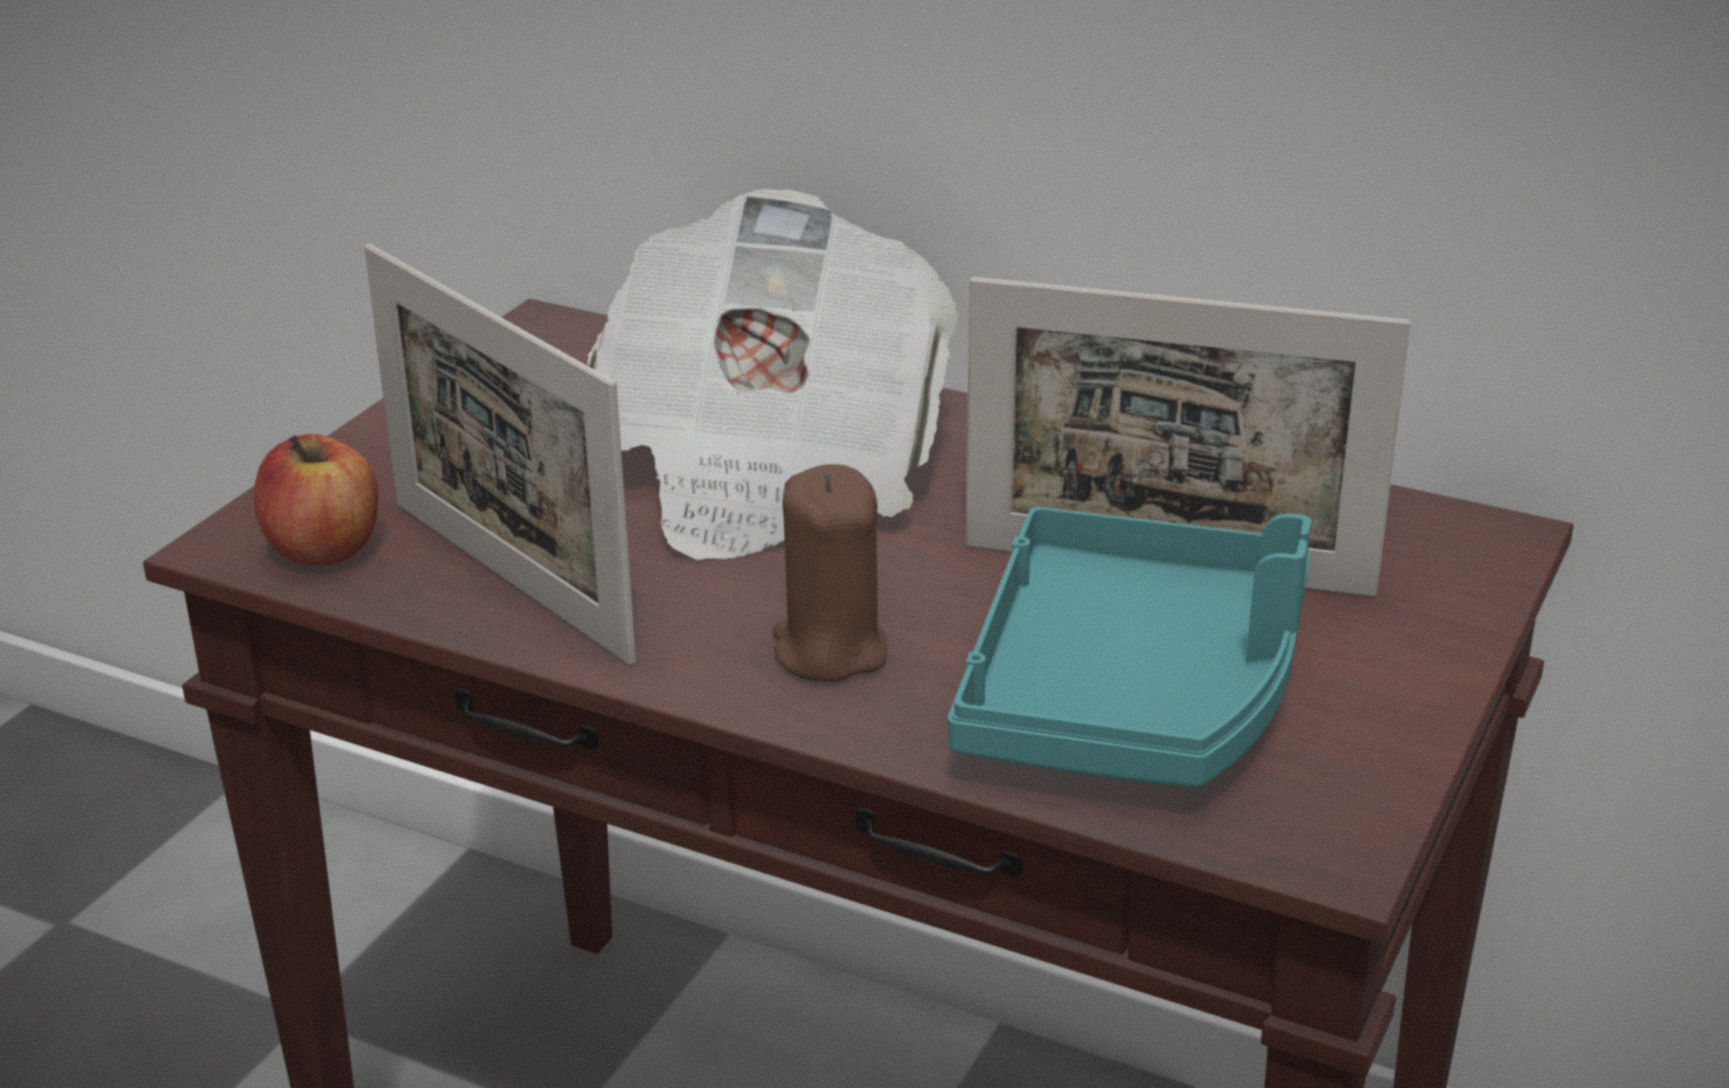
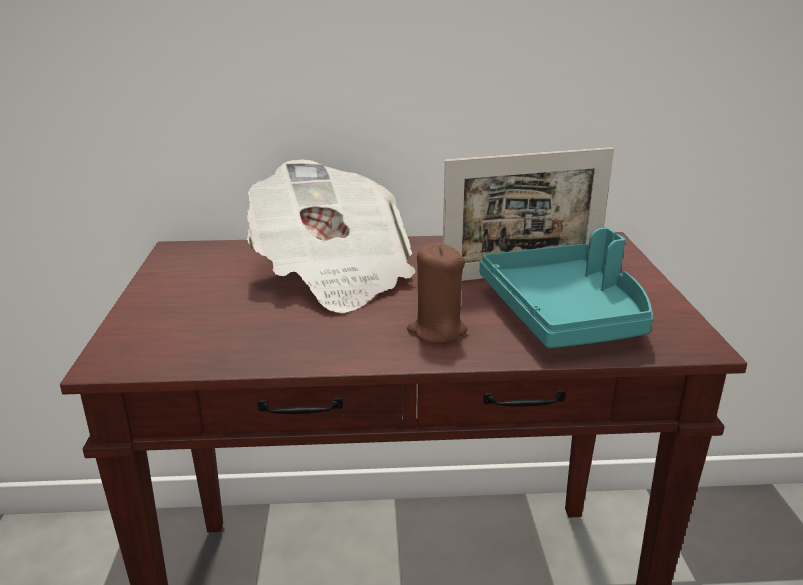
camera: 30 degrees left, 5 degrees down
(324, 549) = (159, 353): apple -> none
(510, 579) = (267, 342): picture frame -> none

